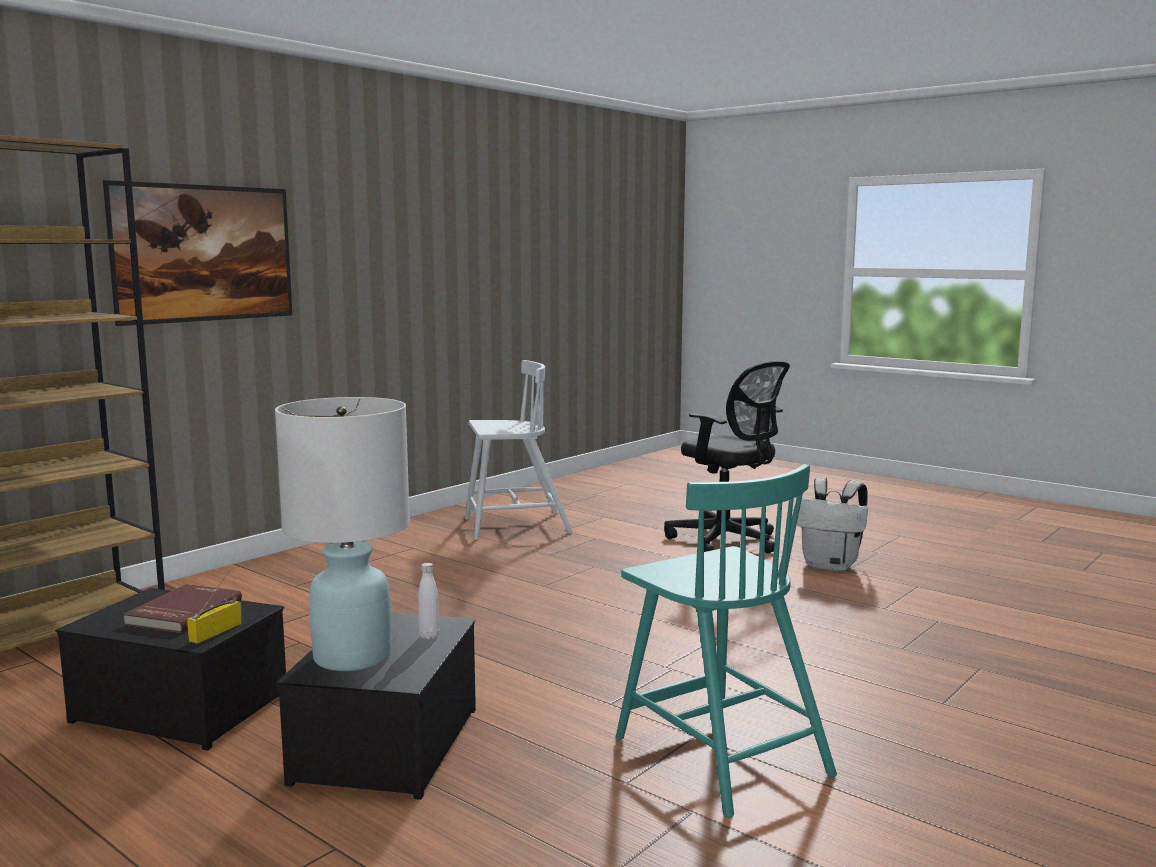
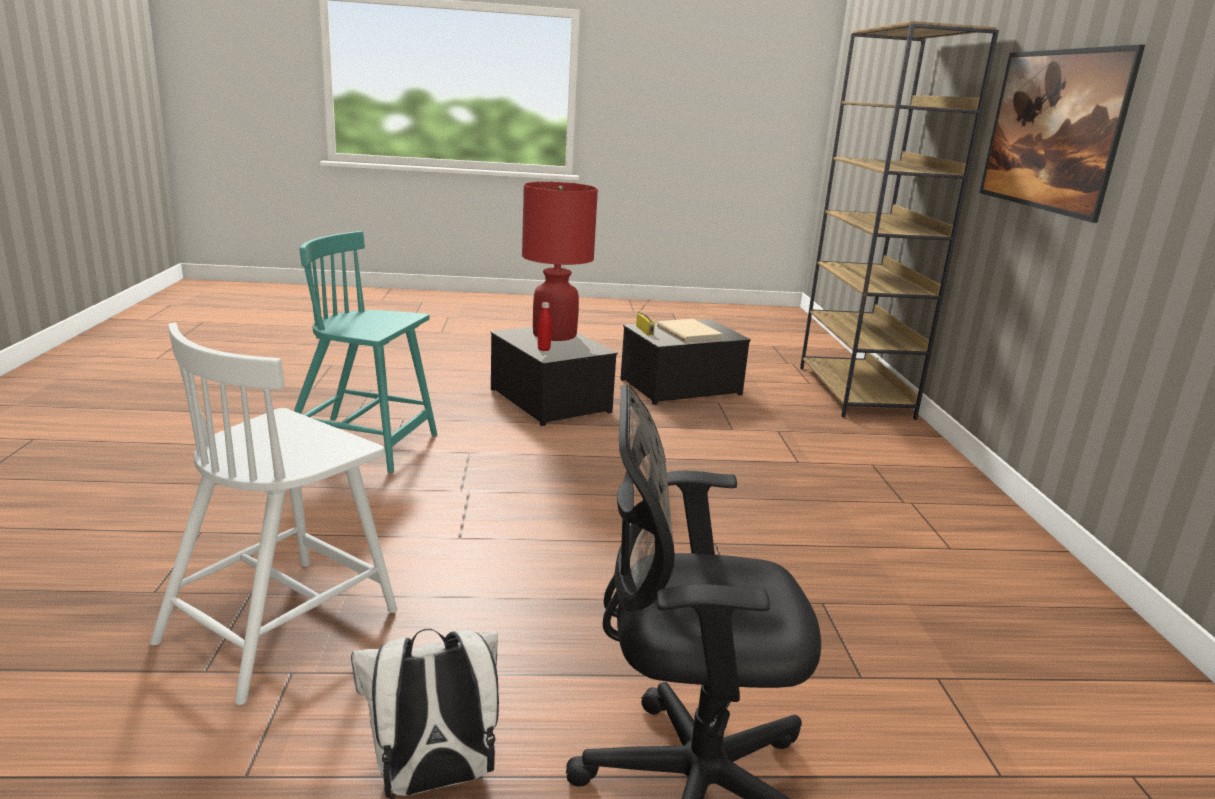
camera: 135 degrees right, 10 degrees up
(182, 612) = (690, 333): red book -> beige book
(352, 657) = (554, 335): white table lamp -> red table lamp
(429, 636) = (544, 349): white bottle -> red bottle
(514, 526) = (1002, 654): white chair -> white chair (282, 623)

